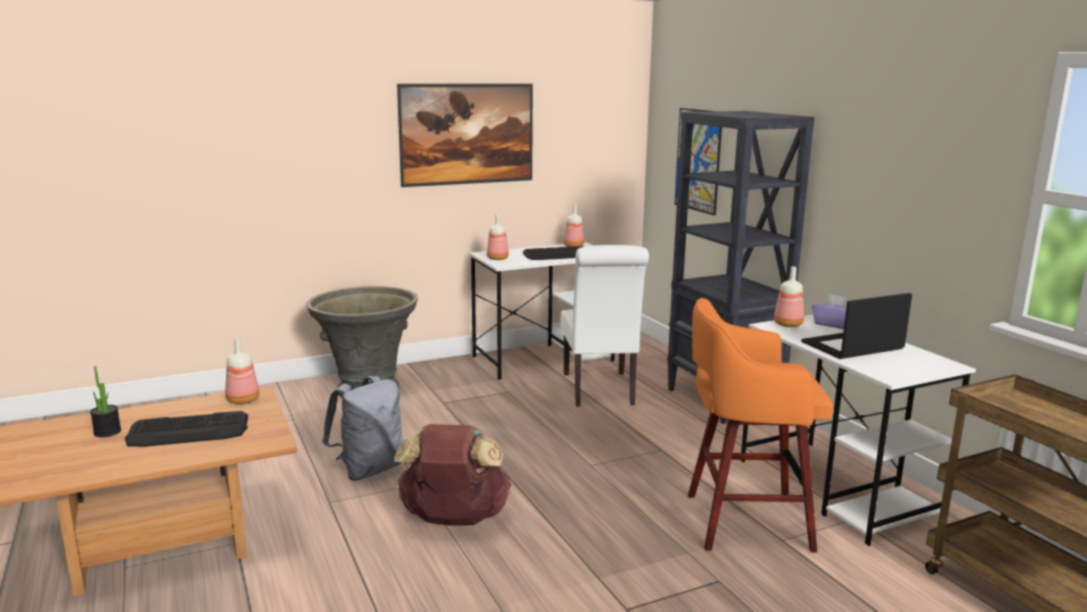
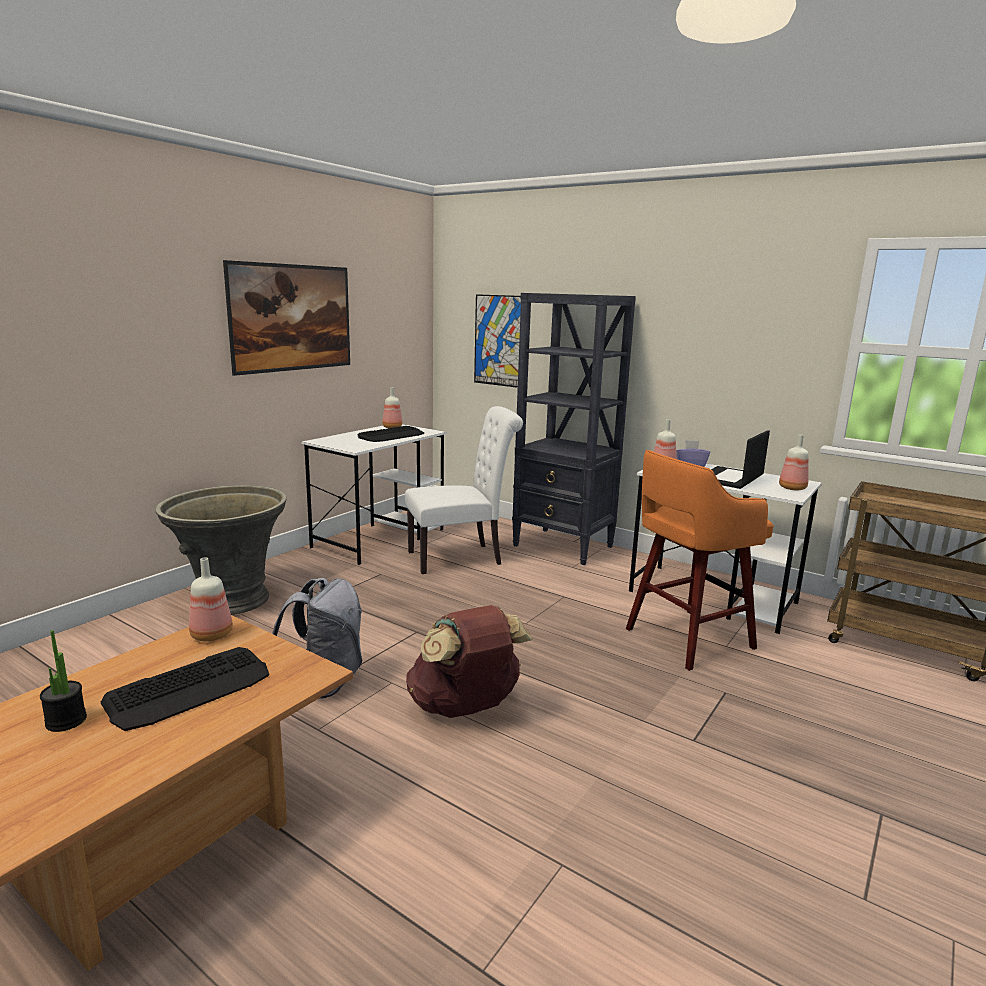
camera: 30 degrees left, 0 degrees up
(498, 258) = (340, 444): bottle -> bottle (792, 488)
(600, 391) = (460, 557): white chair -> white chair turned 75 degrees counterclockwise

